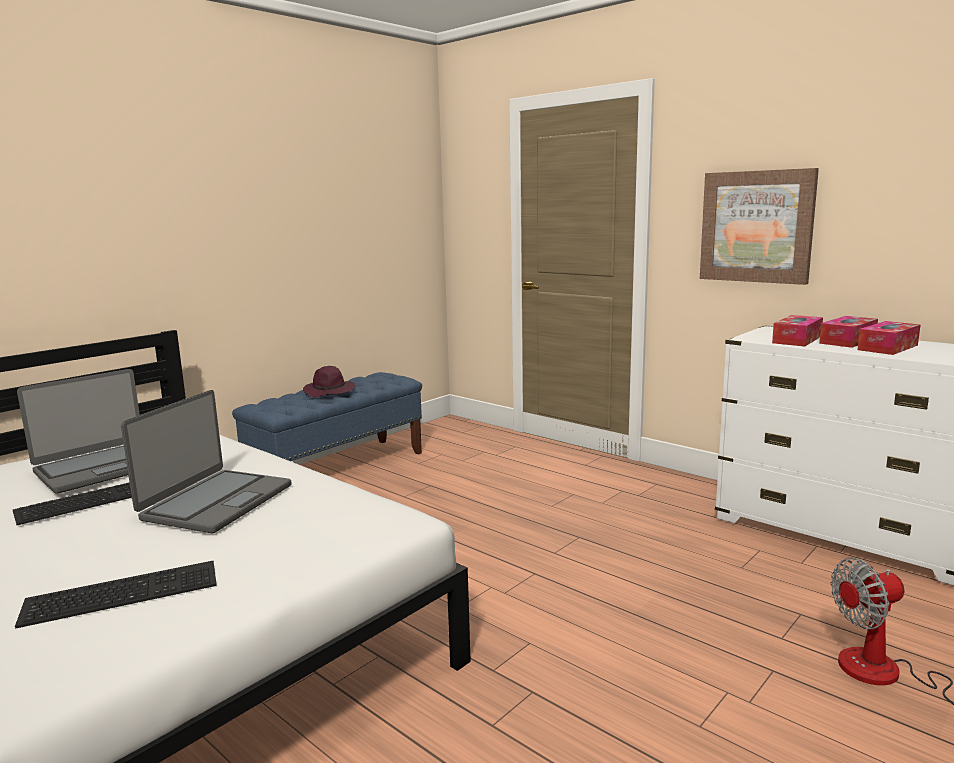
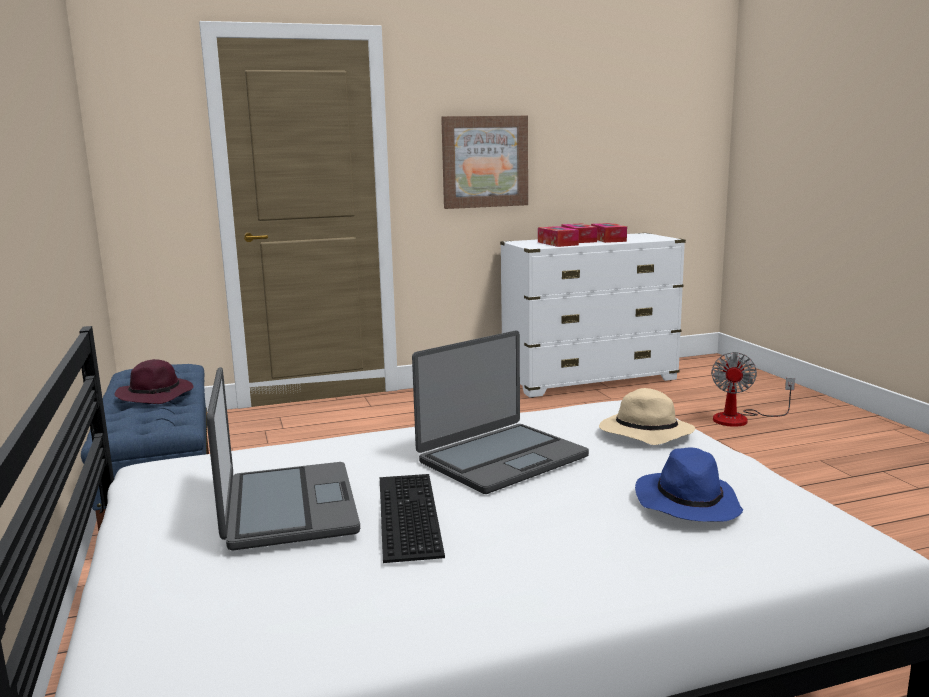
camera: 60 degrees left, 0 degrees up
(124, 590) = (687, 503): keyboard -> blue hat
(216, 502) = (501, 459): laptop -> laptop turned 90 degrees clockwise
(314, 542) = (644, 434): none -> beige hat

